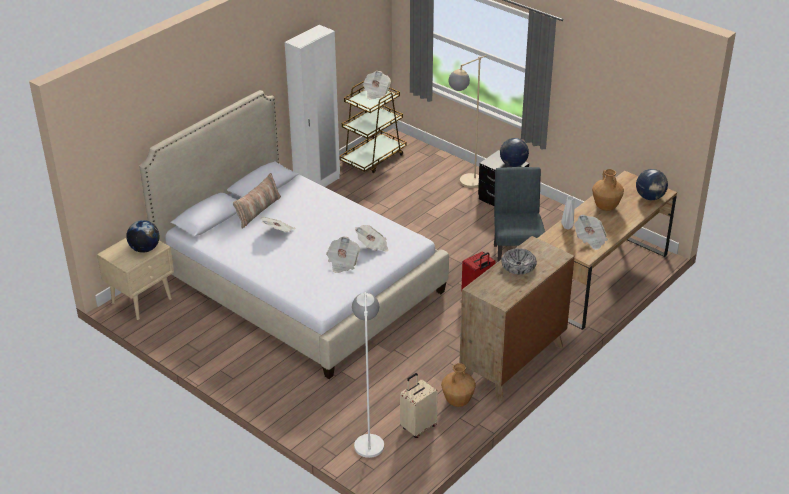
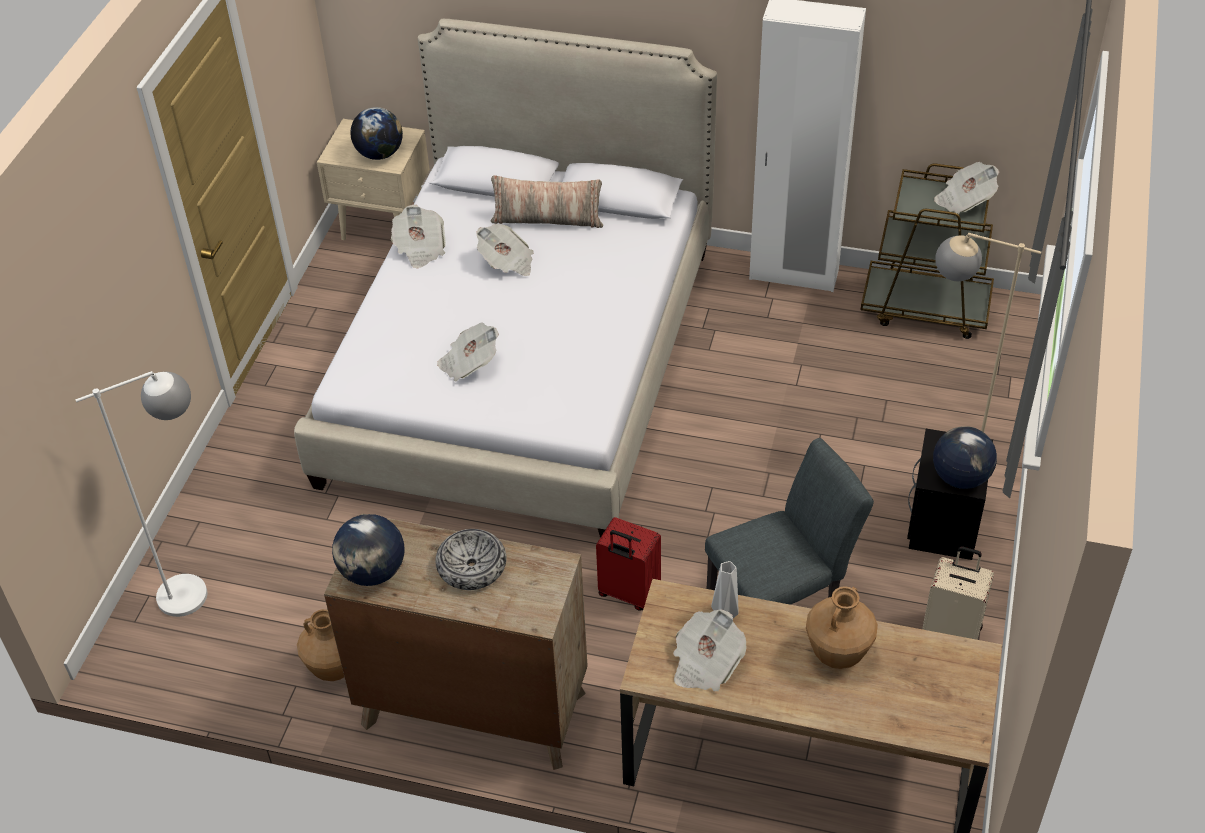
camera: 65 degrees right, 10 degrees up
(372, 246) = (537, 380): newspaper -> newspaper (420, 249)
(418, 427) = (251, 639): beige suitcase -> beige suitcase (952, 631)
(650, 197) = (929, 720): globe -> globe (372, 572)

